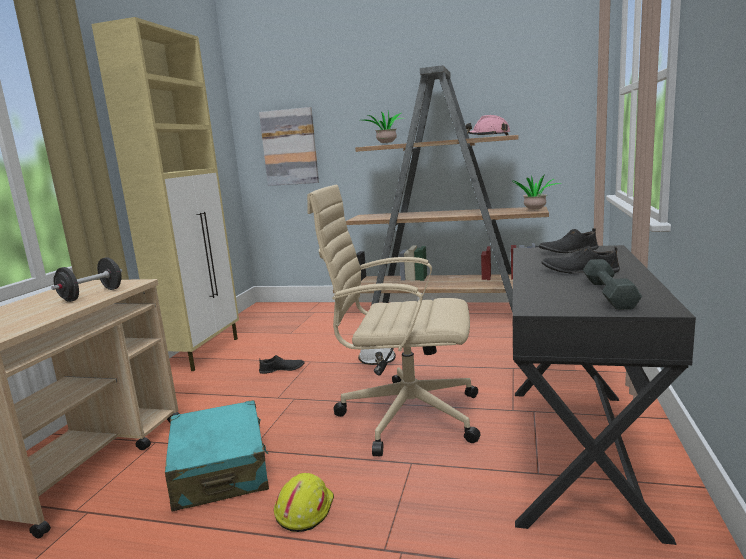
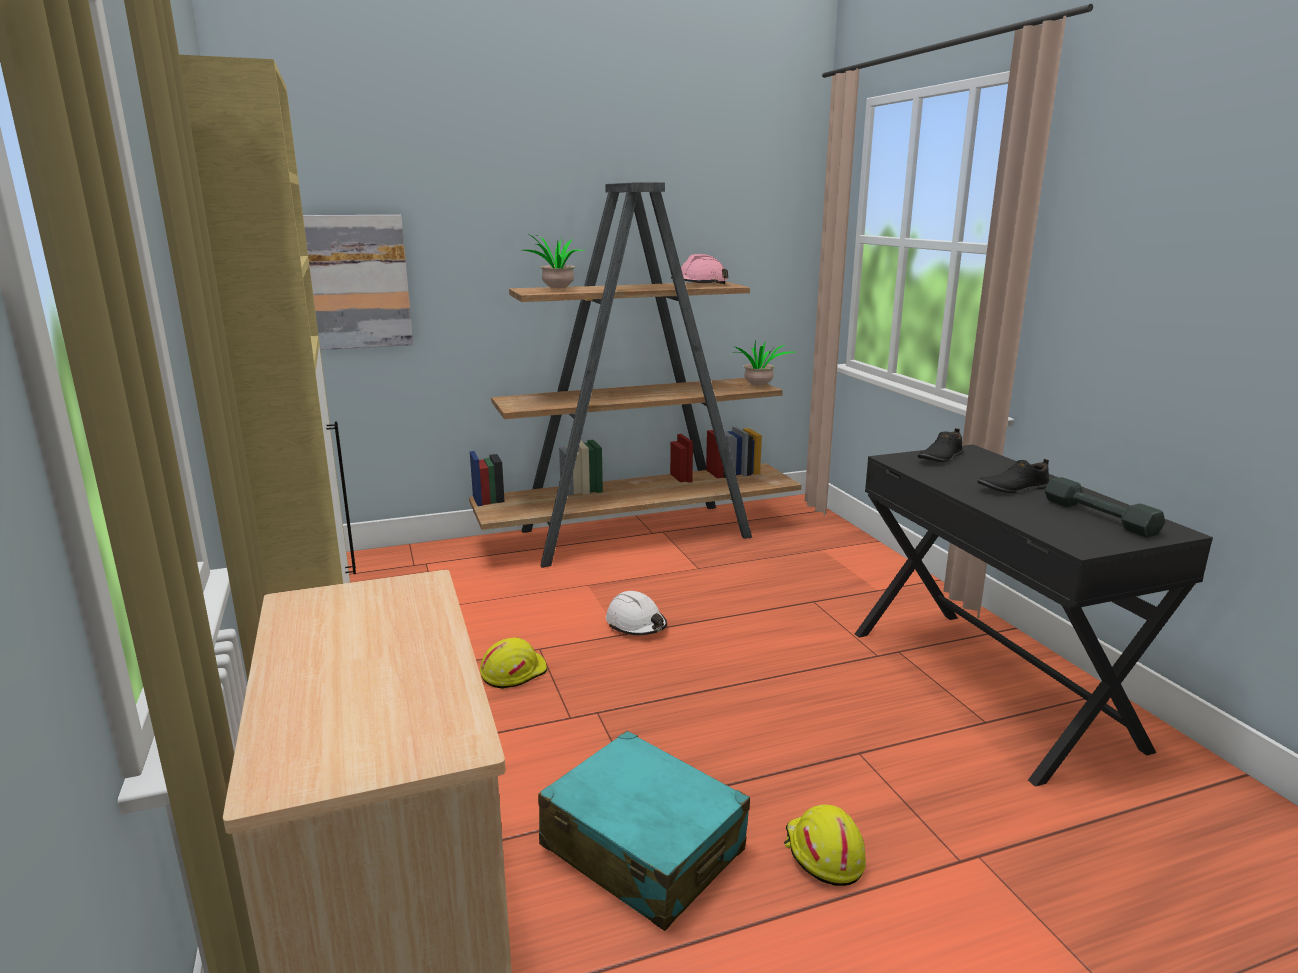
camera: 35 degrees left, 5 degrees up
(92, 295) = (405, 623): black dumbbell -> none
(282, 370) = (513, 672): black shoe -> yellow hard hat
(405, 415) = (774, 695): beige office chair -> none

